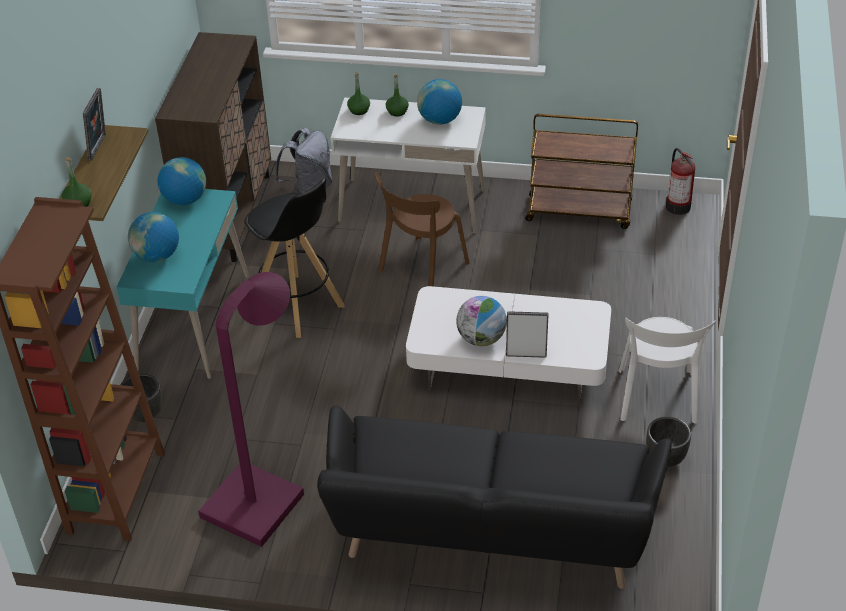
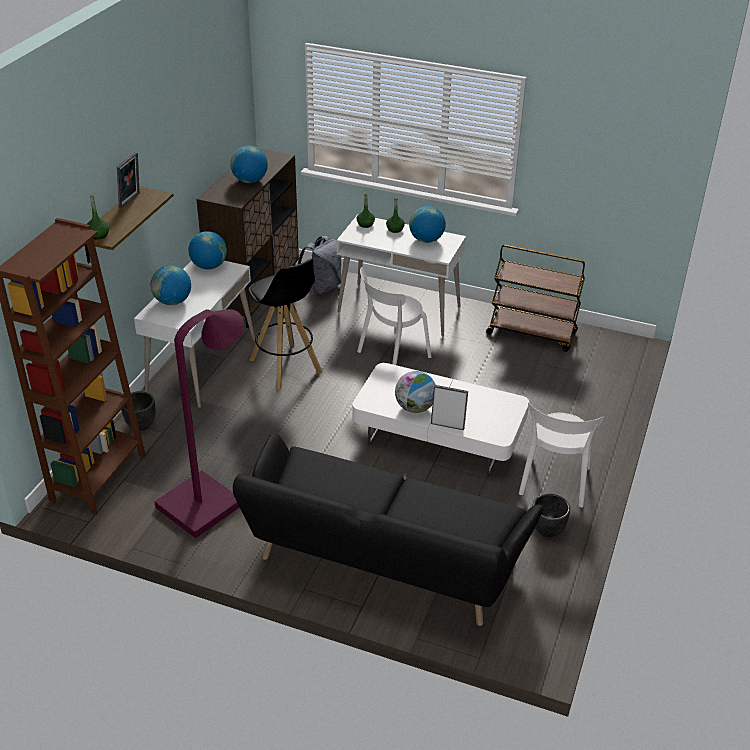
camera: 10 degrees right, 5 degrees down
(193, 322) = (201, 365): turquoise desk -> white desk
(213, 82) = (250, 181): none -> globe
(421, 269) = (391, 355): brown chair -> white chair
(677, 205) = (614, 341): fire extinguisher -> none

